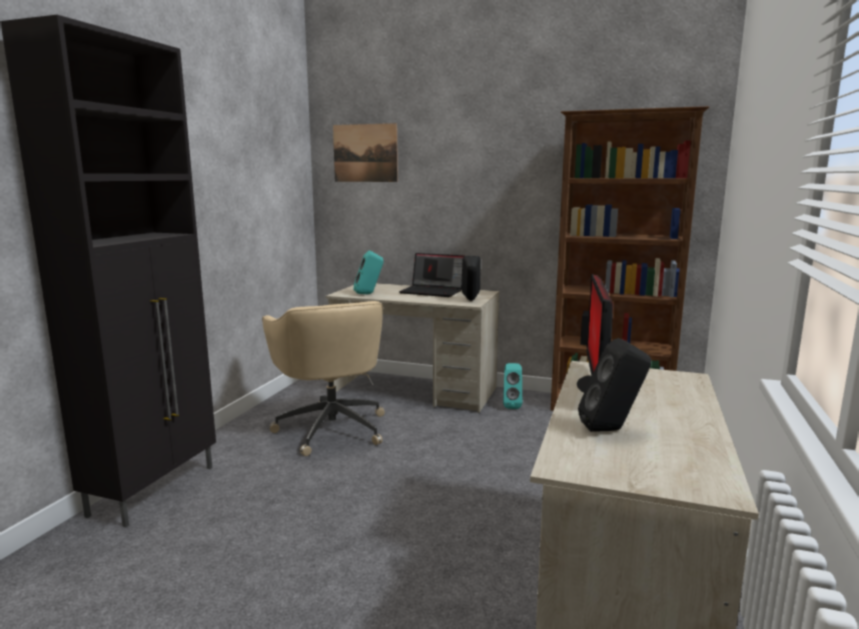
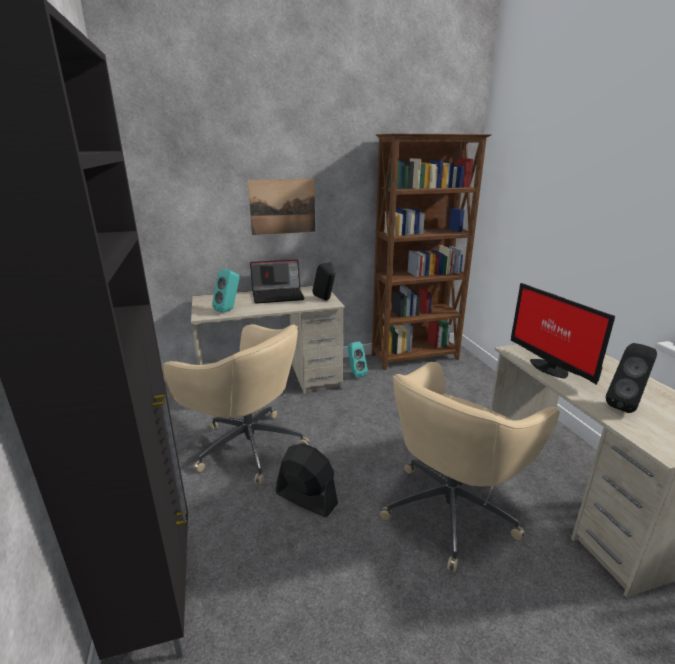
camera: 35 degrees left, 10 degrees up
(326, 478) = (306, 498): none -> black fan
(365, 153) = (183, 166): picture -> picture (282, 206)
(447, 539) = (451, 508): none -> beige office chair

